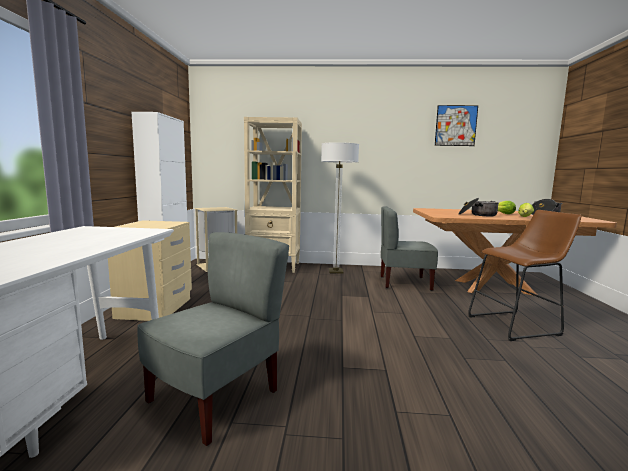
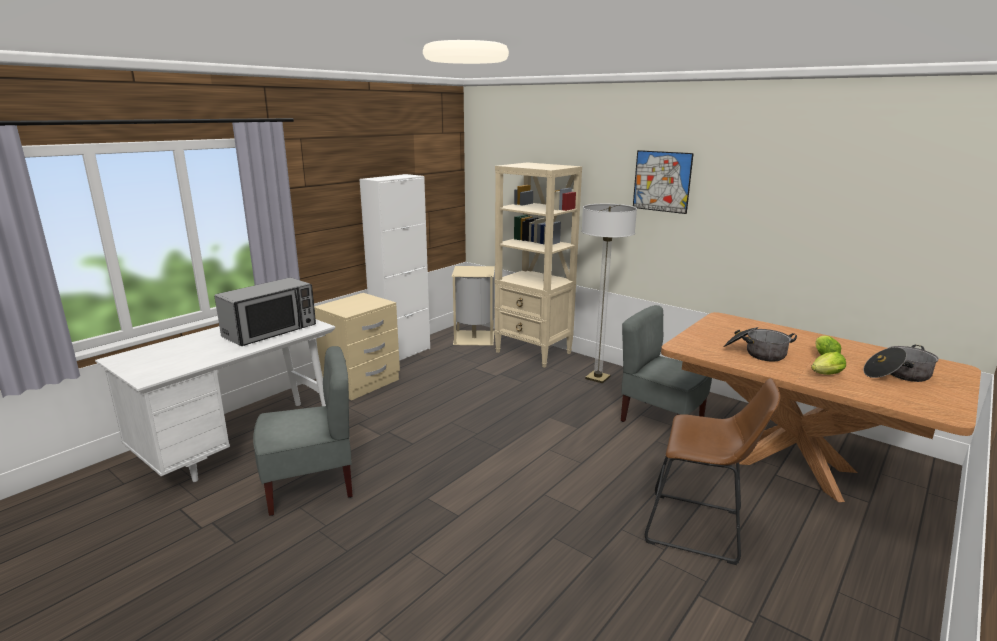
camera: 35 degrees right, 10 degrees up
(103, 236) = (271, 331): none -> microwave
(456, 125) = (815, 183): picture -> picture (662, 181)

